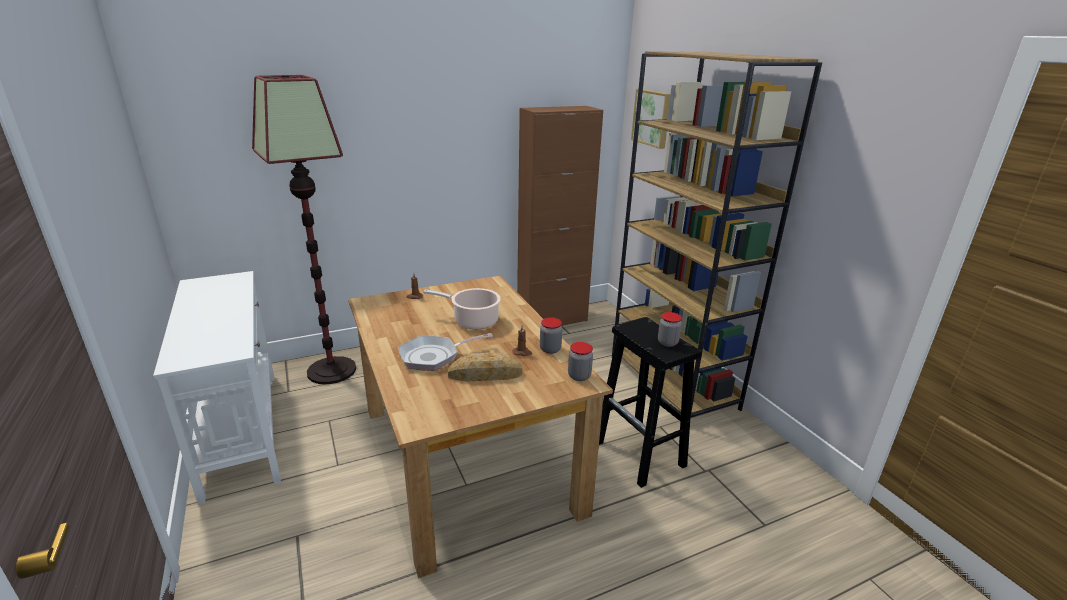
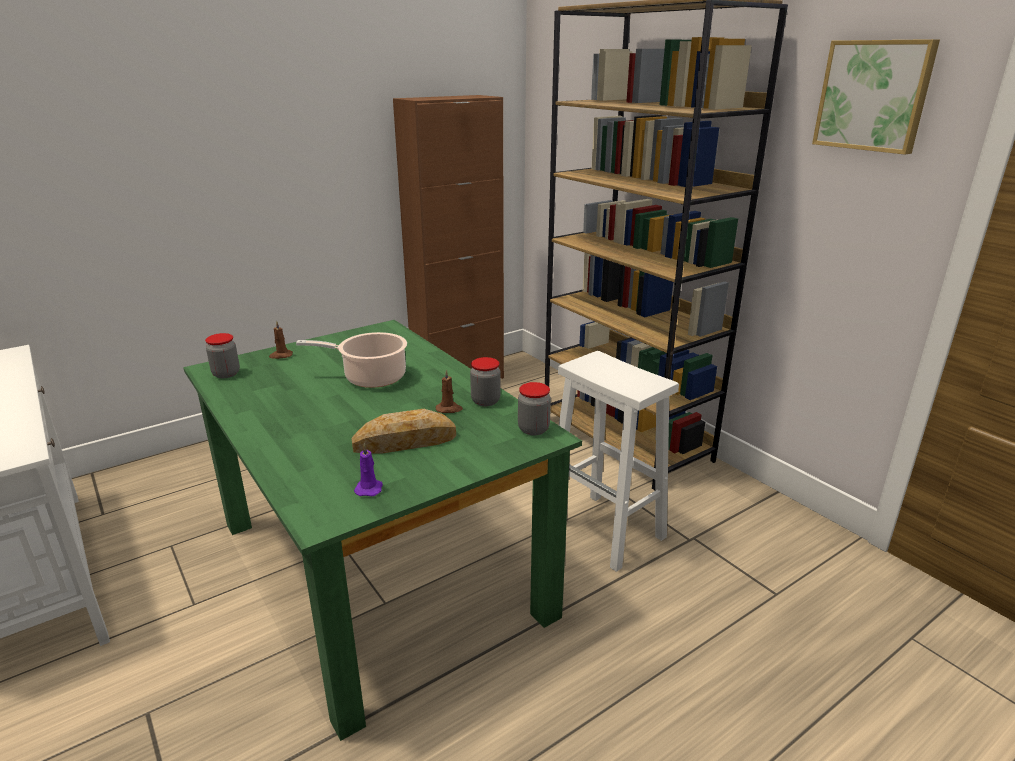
camera: 10 degrees left, 0 degrees up
(331, 371) = (164, 479): floor lamp -> none
(434, 356) = (326, 427): frying pan -> none
(453, 406) = (369, 488): none -> purple candle
(469, 458) = (382, 568): brown dining table -> green dining table
(640, 454) = (606, 531): black stool -> white stool
(652, 118) = (565, 106): picture -> picture (874, 95)
(667, 343) = (634, 378): jar -> jar (226, 374)

